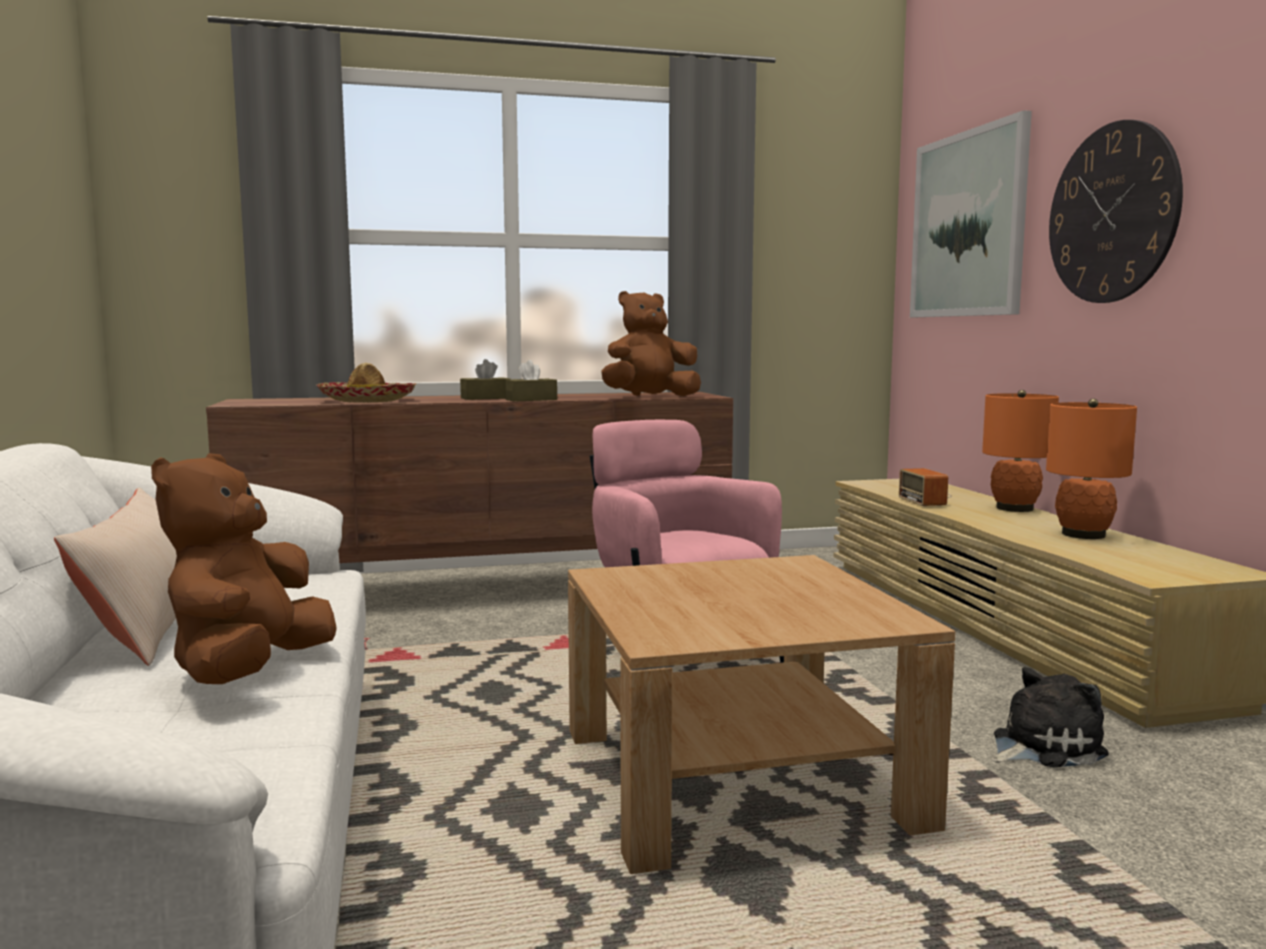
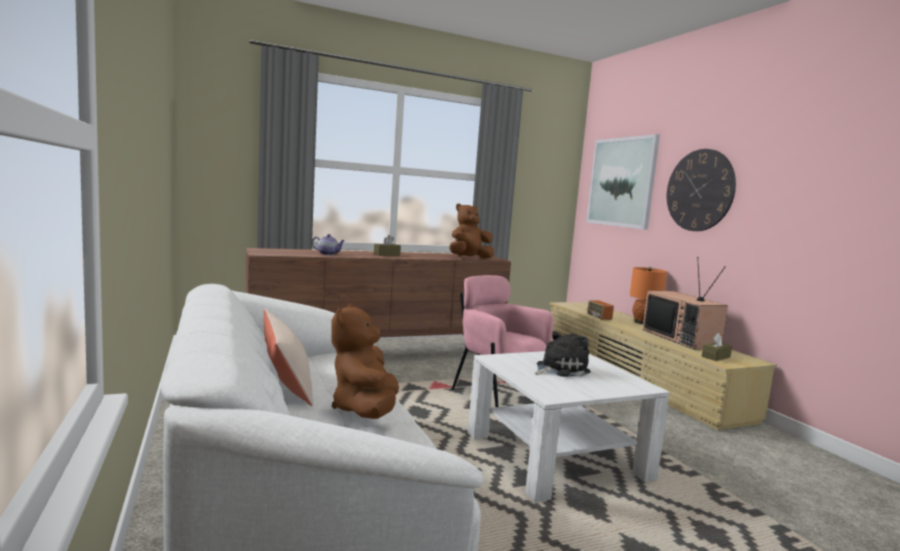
camera: 10 degrees left, 0 degrees up
(367, 401) = (328, 254): hat -> teapot
(531, 400) = (412, 257): brown tissue box -> brown tissue box (716, 357)
(736, 776) = (556, 455): brown coffee table -> white coffee table
(1042, 747) = (680, 439): plush toy -> plush toy (559, 369)
(1084, 535) = (682, 339): orange table lamp -> television

